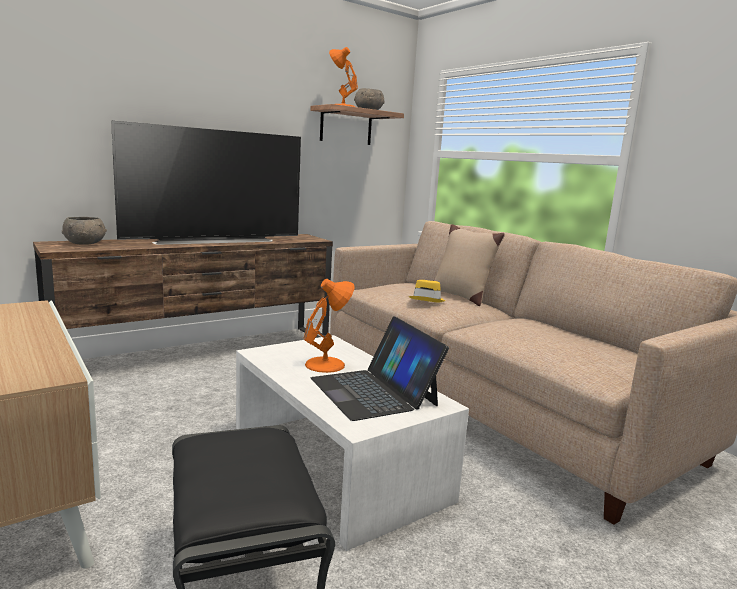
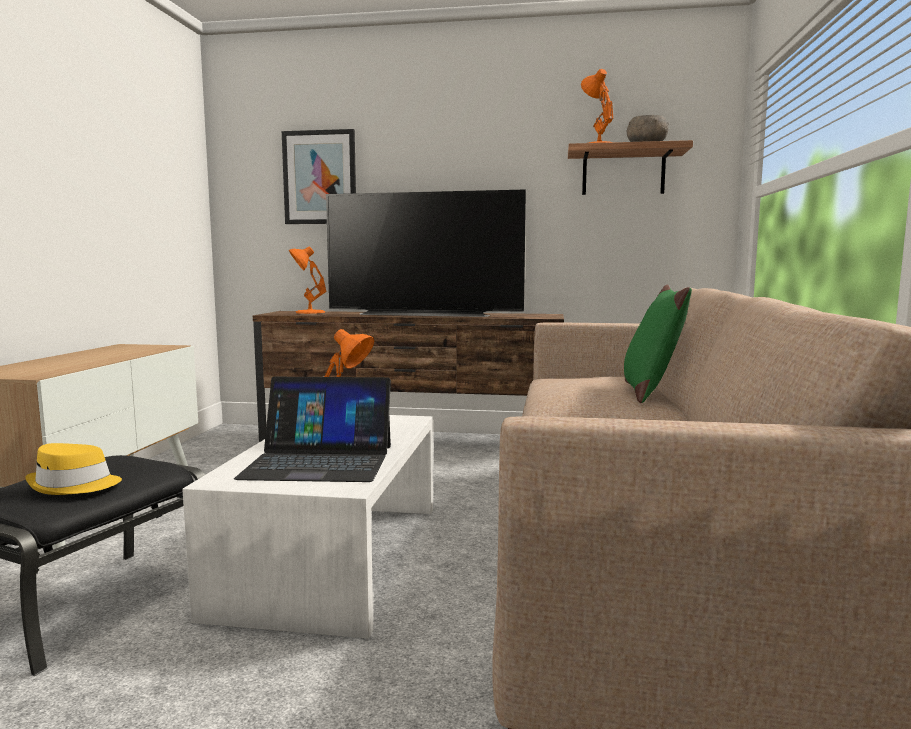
camera: 45 degrees right, 5 degrees down
(80, 97) = (320, 177): none -> picture
(85, 243) = (308, 312): grey bowl -> orange table lamp
(374, 391) = (319, 461): laptop -> laptop turned 105 degrees counterclockwise
(427, 299) = (572, 387): yellow hat -> yellow hat (74, 485)
(460, 296) = (650, 392): beige pillow -> green pillow

